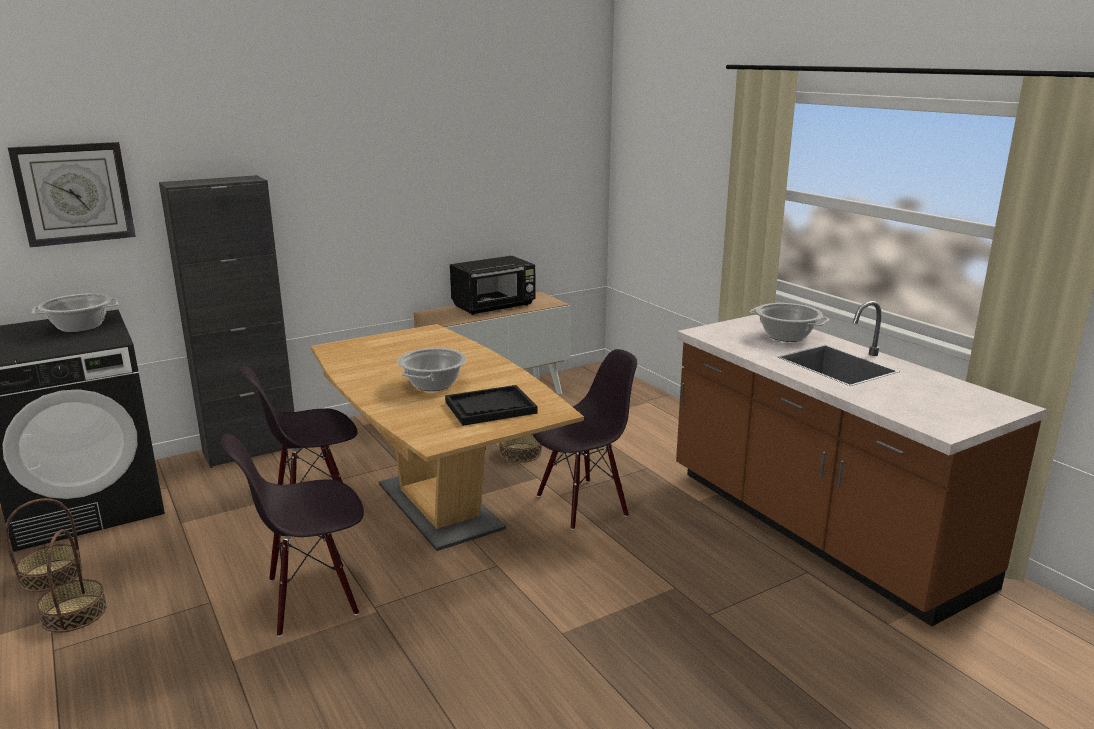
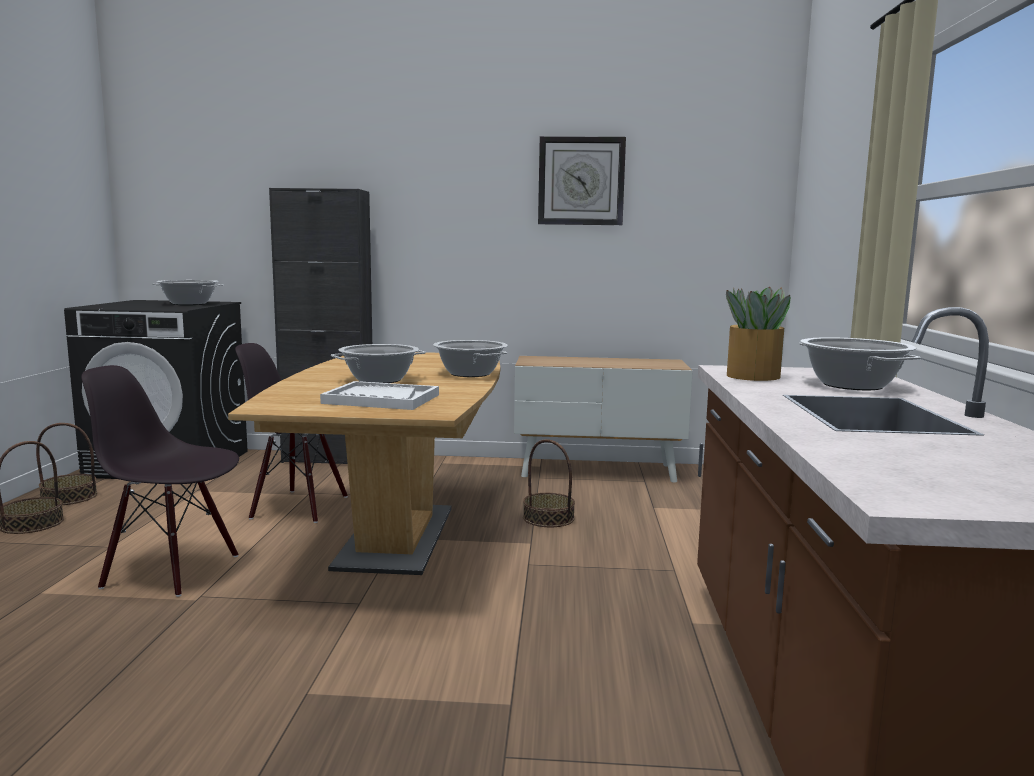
camera: 35 degrees right, 10 degrees down
(74, 193) = (221, 196): wall clock -> wall clock (581, 181)
(479, 358) = (470, 374): none -> cooking pot
(490, 408) = (381, 399): black tray -> white tray
(494, 306) = (605, 361): black microwave -> none
(581, 504) = (538, 580): black chair -> none
(728, 339) = (751, 376): none -> potted plant

